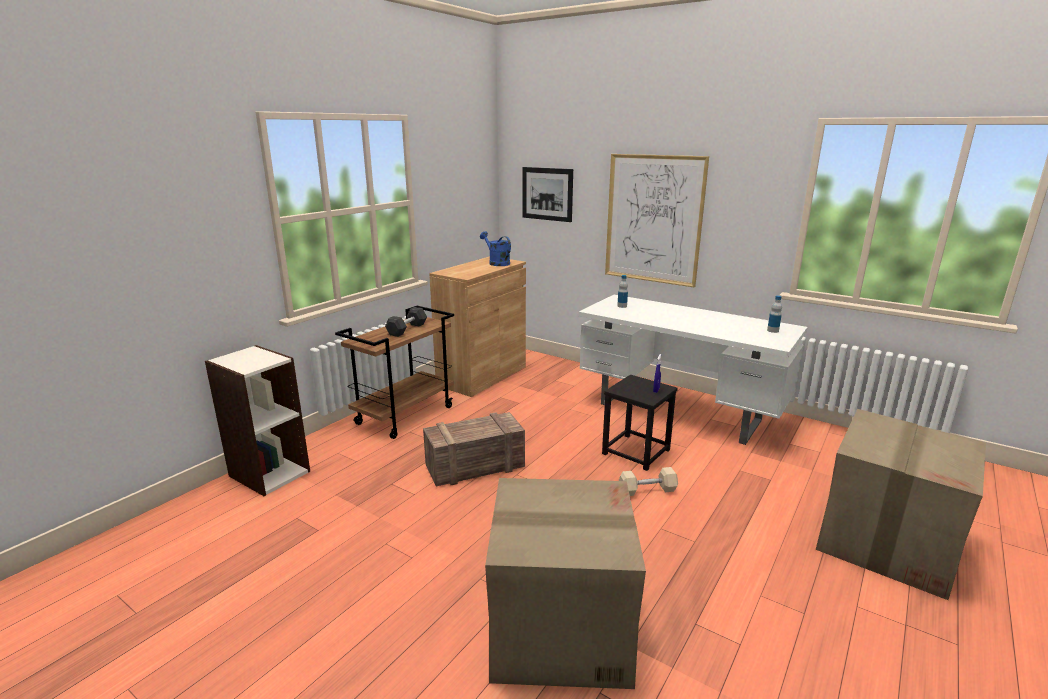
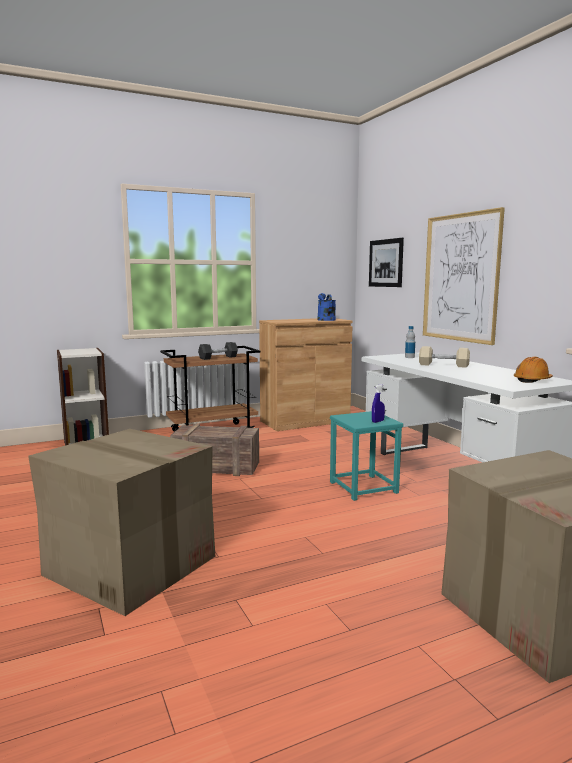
camera: 30 degrees right, 10 degrees down
(635, 452) = (362, 487): black stool -> turquoise stool
(647, 490) = (333, 512): beige dumbbell -> beige dumbbell (443, 365)
(773, 330) = (532, 380): bottle -> orange hard hat

